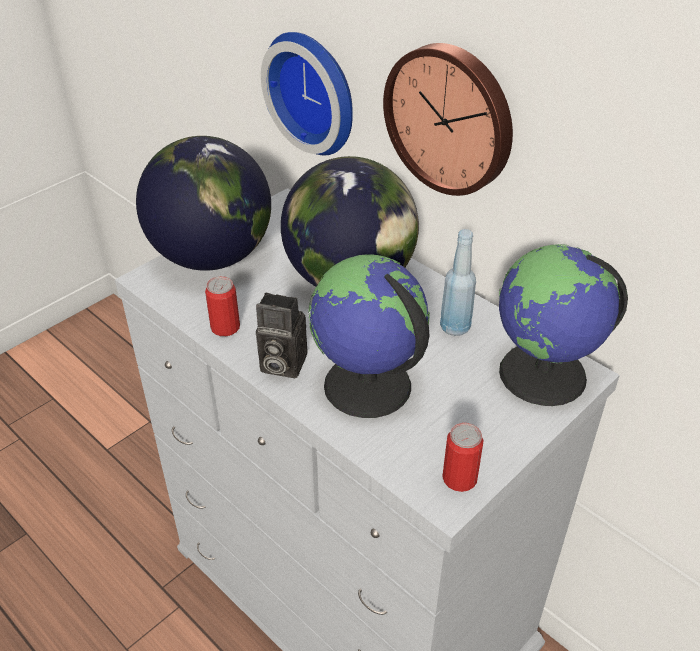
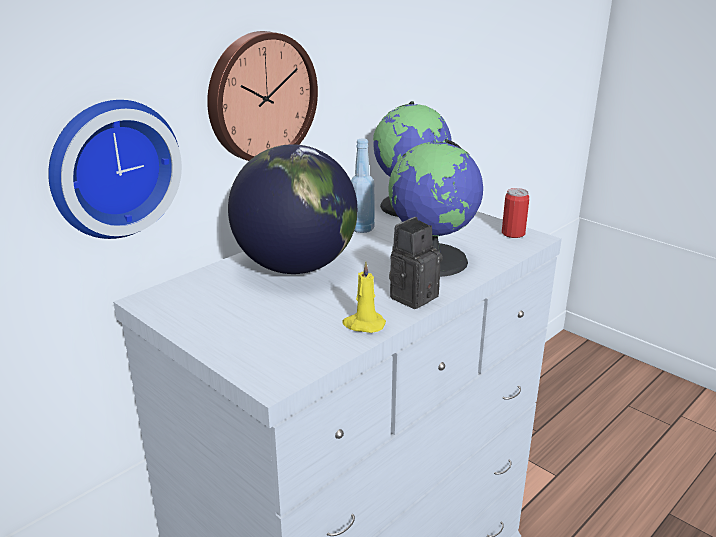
camera: 90 degrees left, 15 degrees down
(212, 256) = (238, 340): globe -> none
(225, 327) = (363, 324): can -> yellow candle
(280, 364) = (413, 295): camera -> camera turned 150 degrees counterclockwise

